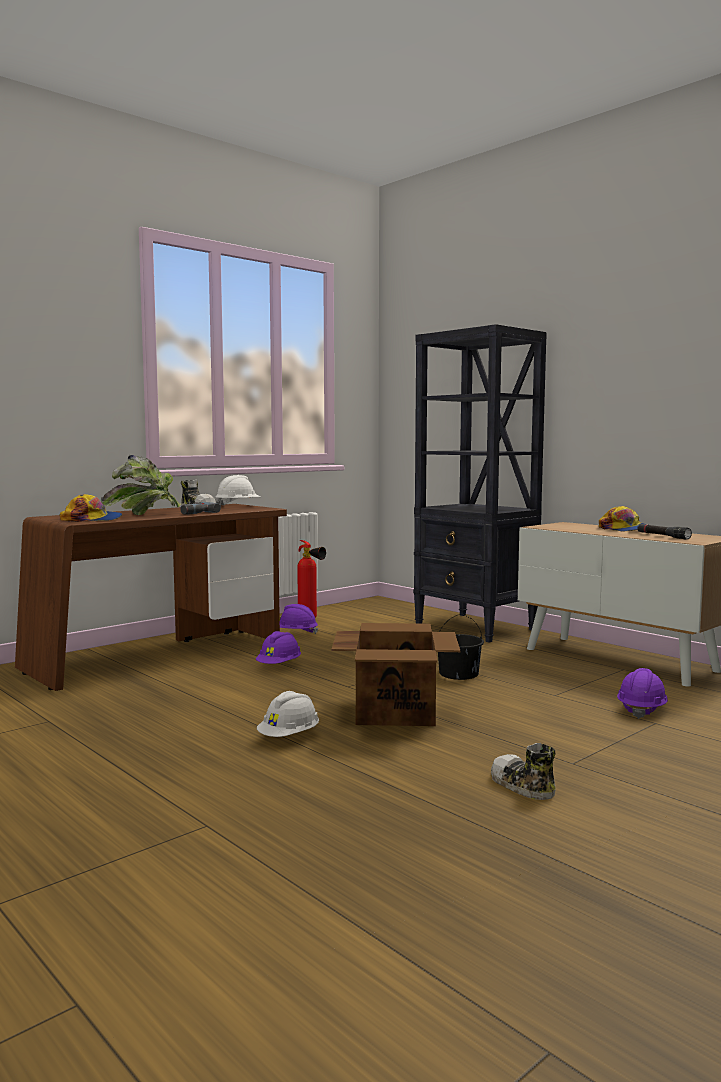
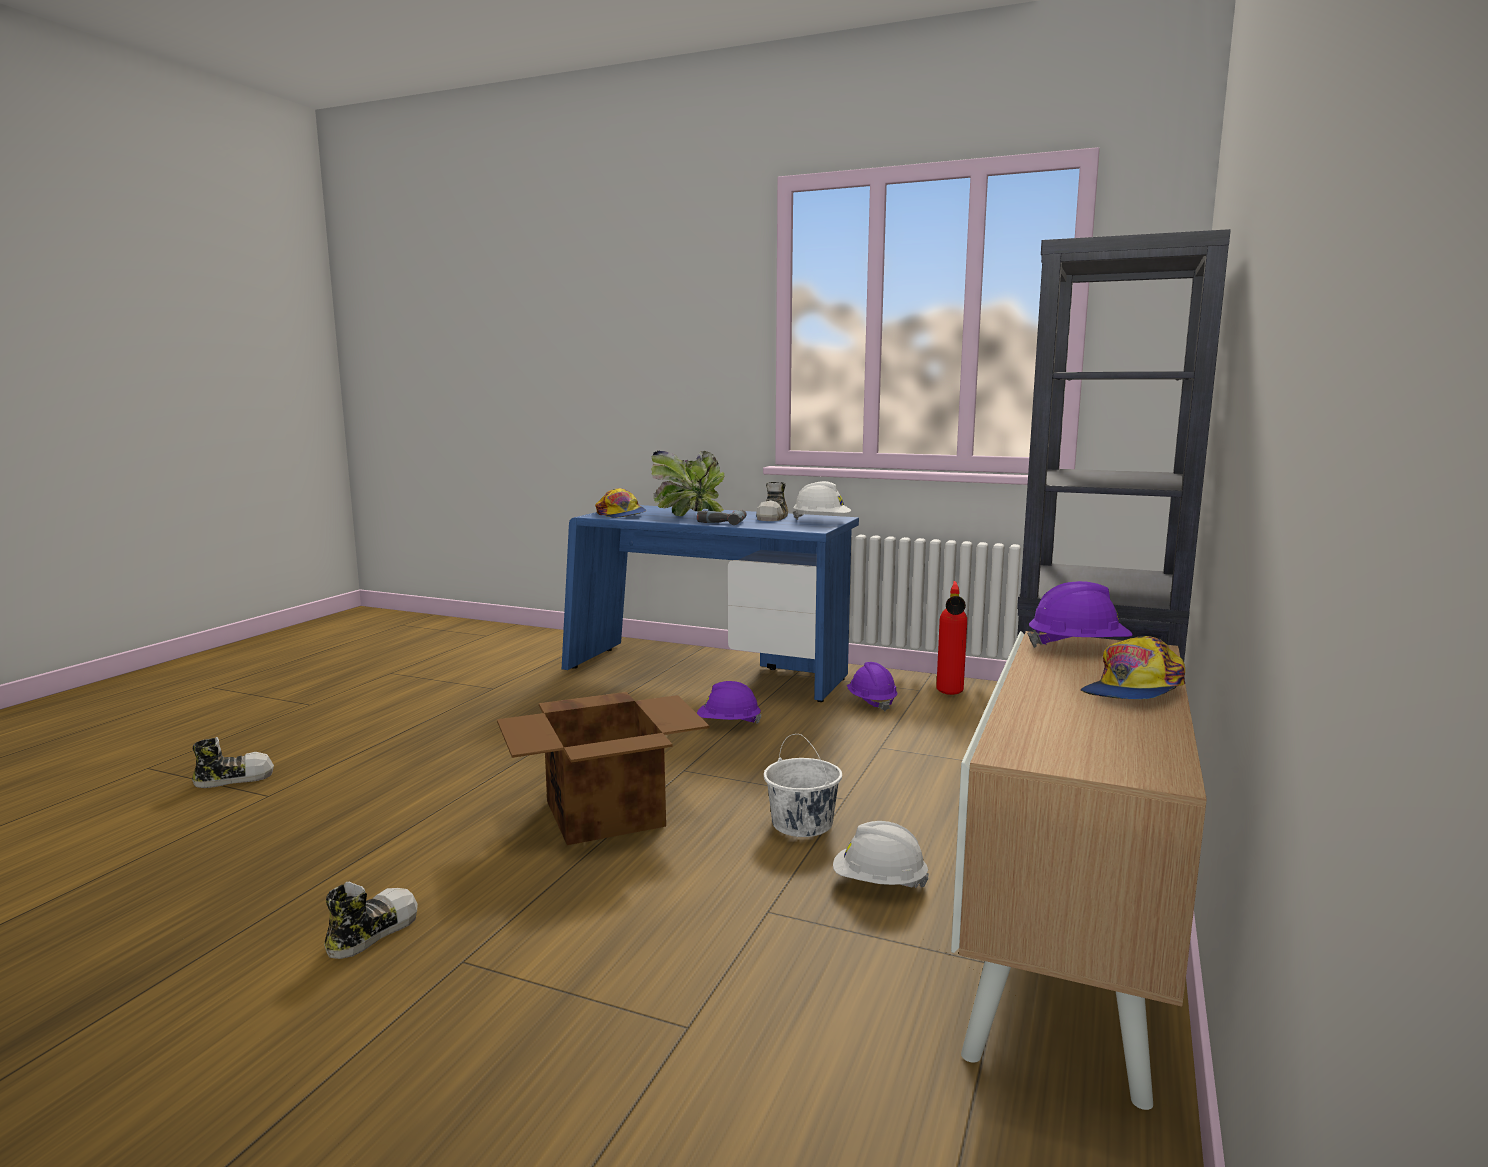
camera: 65 degrees right, 5 degrees up
(127, 844) = (234, 778): none -> shoe
(160, 656) = (707, 673): brown desk -> blue desk
(289, 737) = (491, 779): white hard hat -> white hard hat (879, 883)
(459, 674) = (802, 824): black bucket -> white bucket
(641, 710) = (750, 1006): purple hard hat -> purple hard hat (1078, 647)
(662, 536) = (1065, 723): black flashlight -> none

